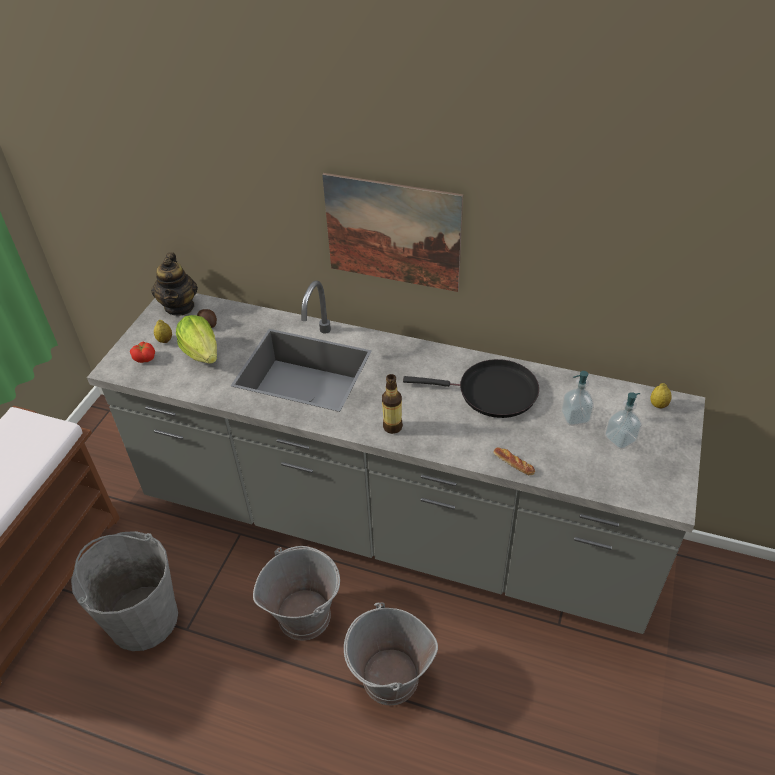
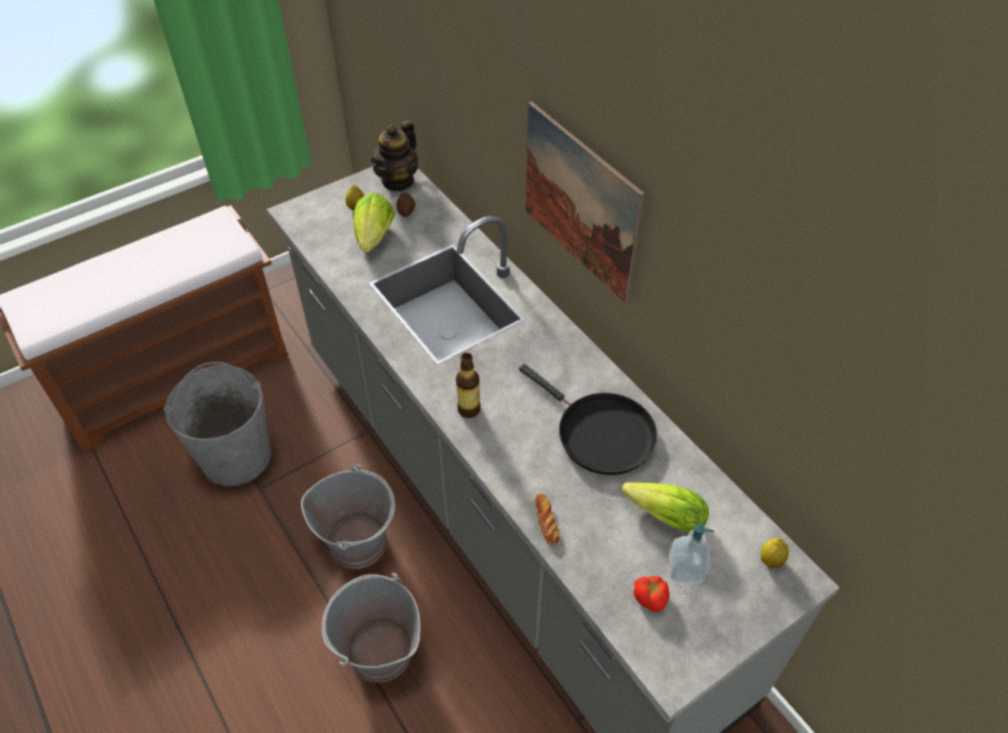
camera: 35 degrees right, 5 degrees up
(145, 357) = (325, 216): tomato -> tomato (651, 597)
(575, 417) = (660, 514): soap dispenser -> lettuce

